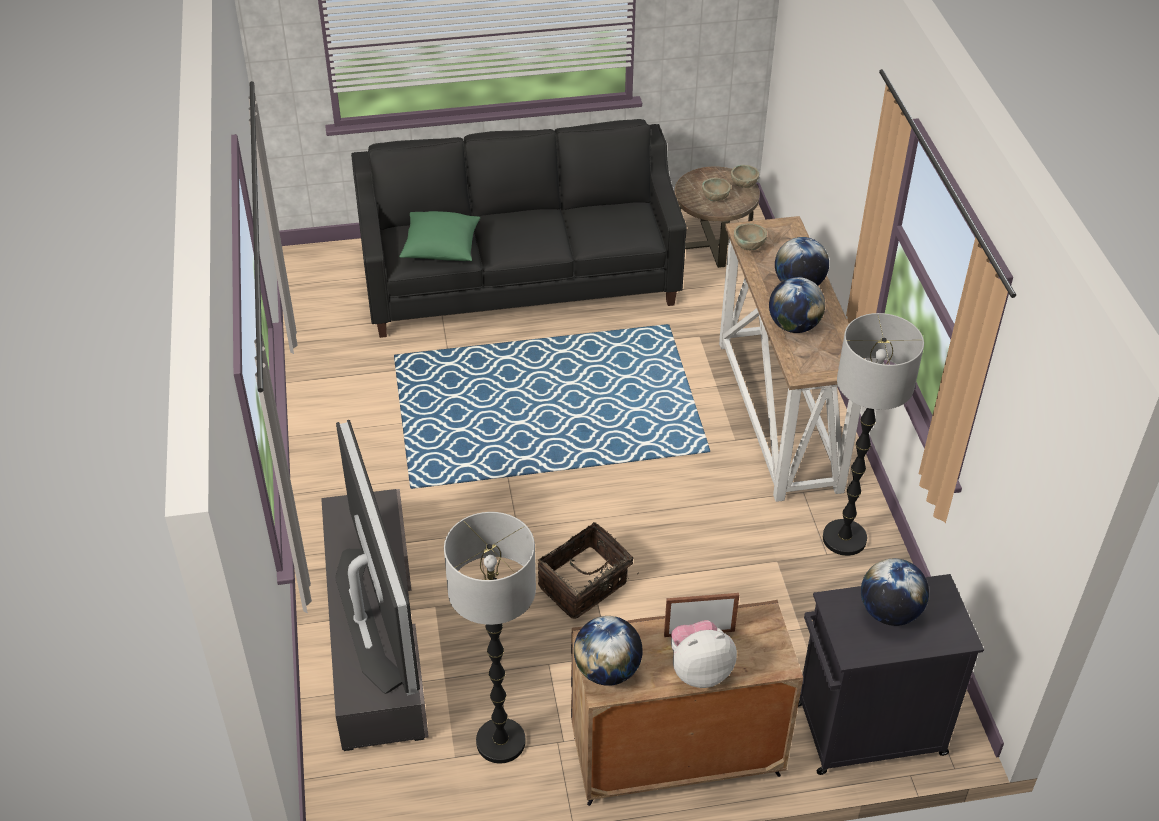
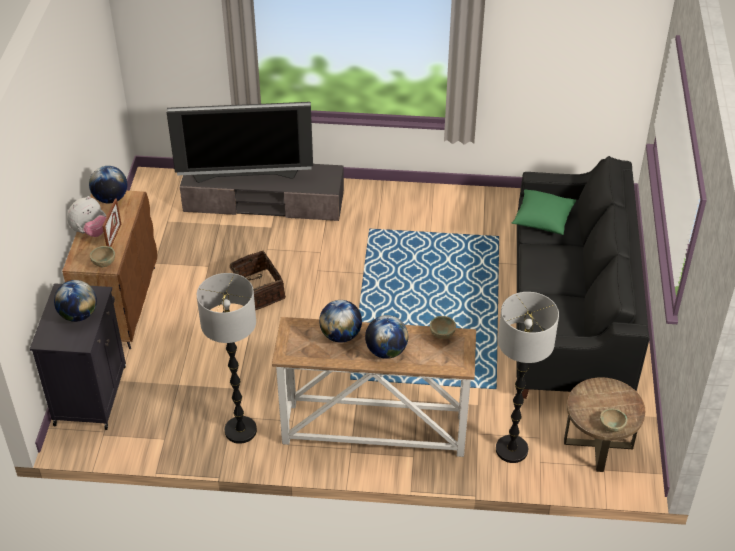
camera: 105 degrees right, 0 degrees up
(501, 742) = (167, 239): floor lamp -> floor lamp (511, 450)
(699, 670) = (90, 232): plush toy -> plush toy turned 45 degrees clockwise
(715, 198) = (595, 402): beige bowl -> beige bowl (104, 263)

